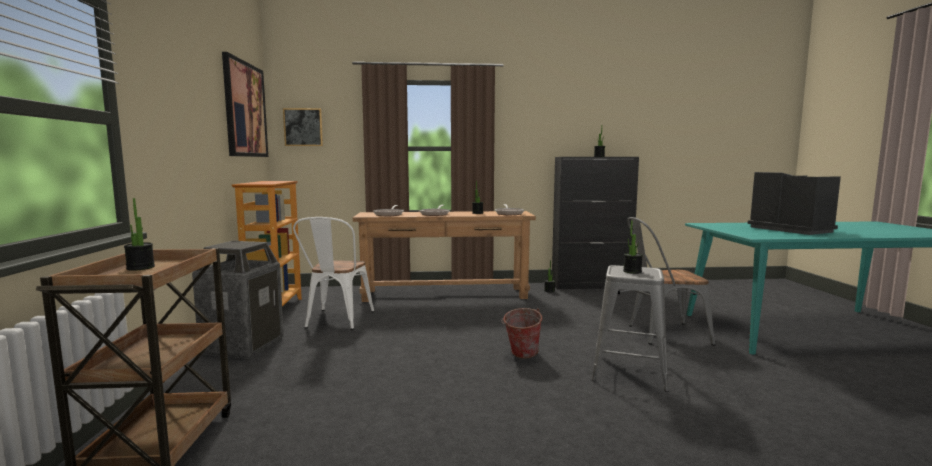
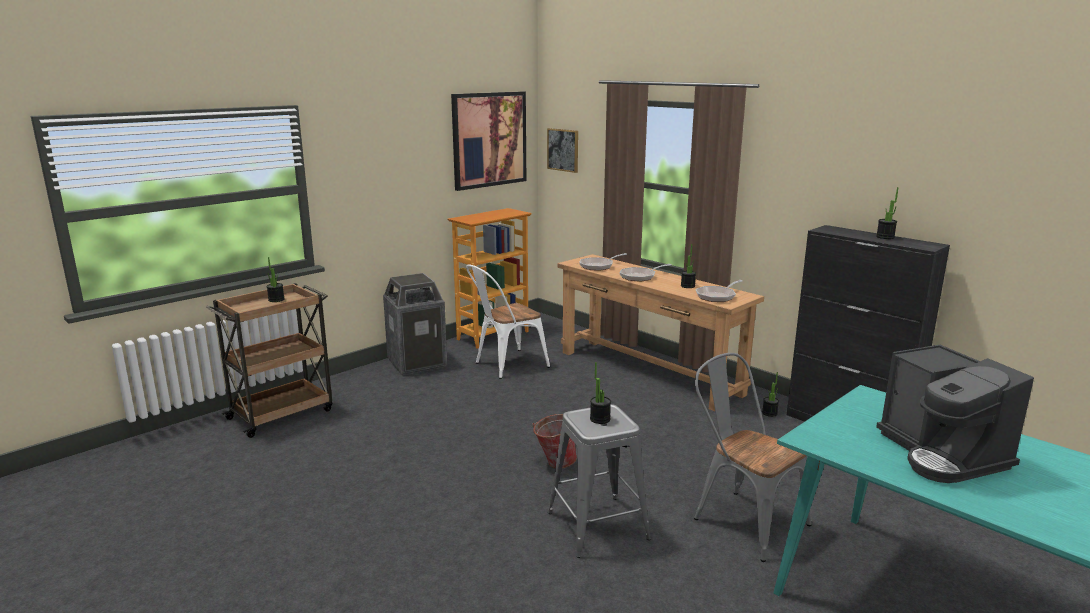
camera: 50 degrees right, 10 degrees up
(789, 230) = (942, 454): coffee machine -> coffee machine turned 135 degrees clockwise

